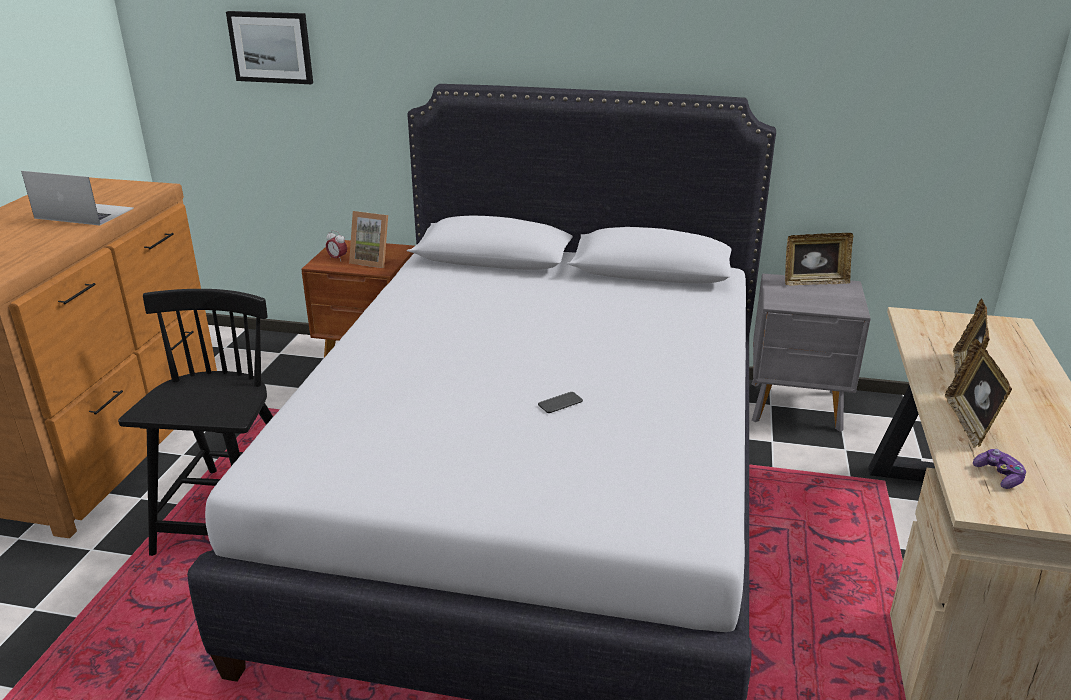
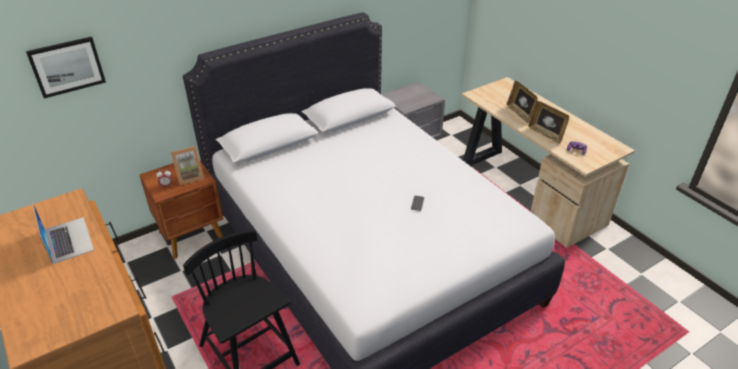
camera: 45 degrees left, 10 degrees up
(84, 213) = (68, 239): laptop -> laptop turned 90 degrees clockwise
(814, 282) = (404, 90): picture frame -> none

